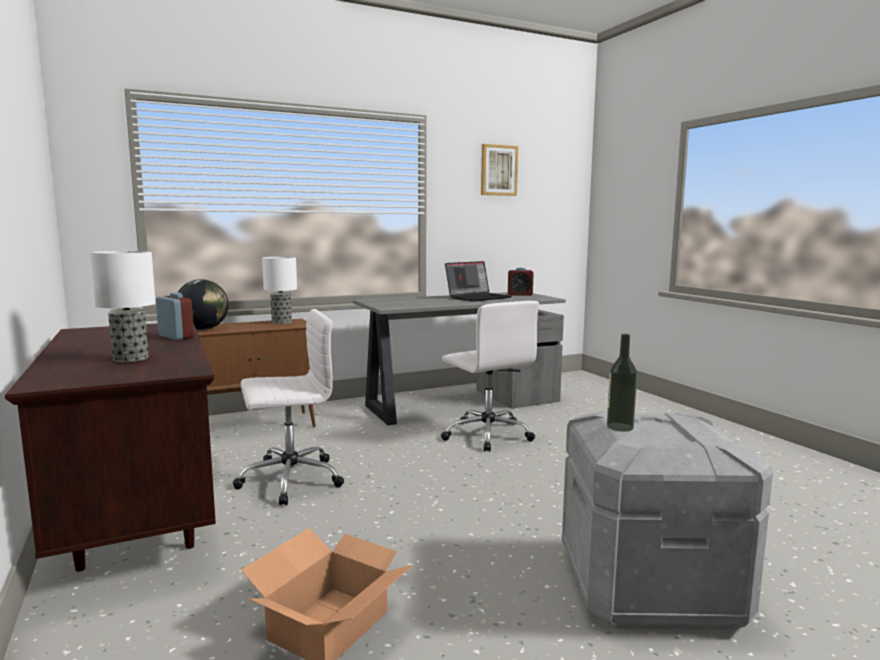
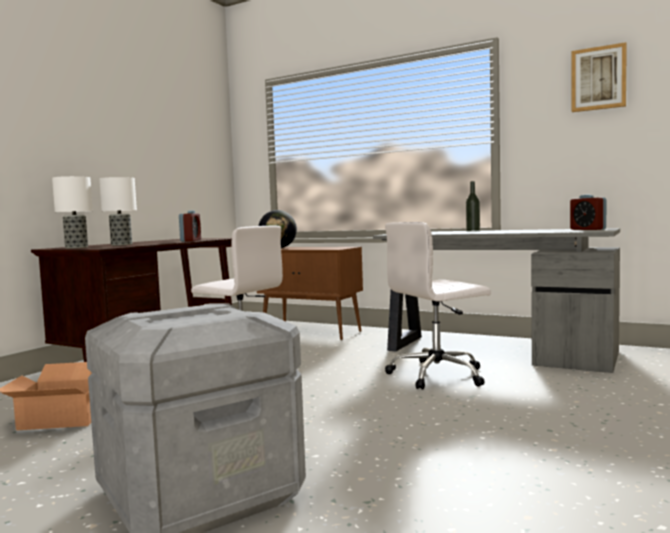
camera: 55 degrees right, 5 degrees down
(281, 322) = (335, 247): table lamp -> table lamp (76, 247)
(478, 297) = (520, 230): laptop -> none
(487, 434) = (438, 375): white office chair -> white office chair turned 45 degrees clockwise
(620, 427) = (175, 309): bottle -> bottle (473, 231)

